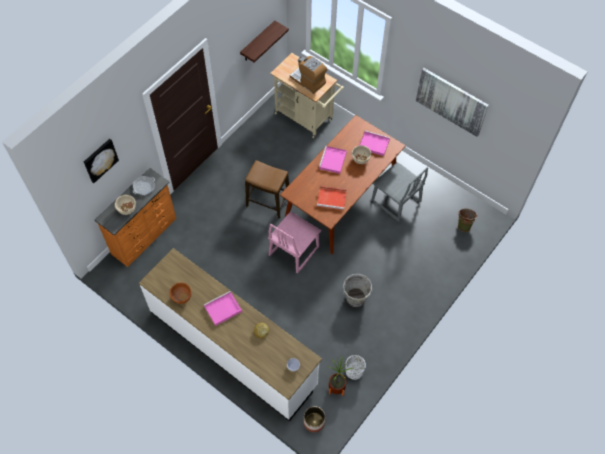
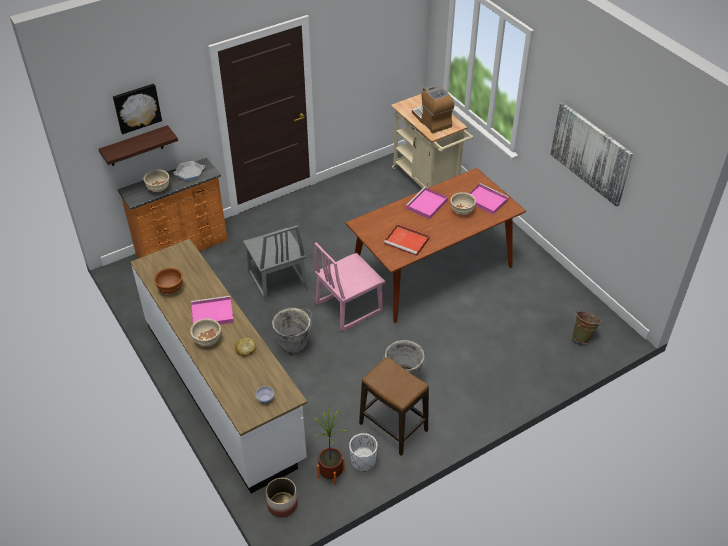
camera: 20 degrees right, 15 degrees down
(231, 333) = (208, 341): none -> beige bowl
(257, 42) = (382, 61): shelf -> shelf (135, 146)
(268, 202) = (342, 250): stool -> stool (393, 427)
(268, 295) = (294, 345): none -> grey bucket
(395, 201) = (501, 288): grey chair -> grey chair (276, 280)

